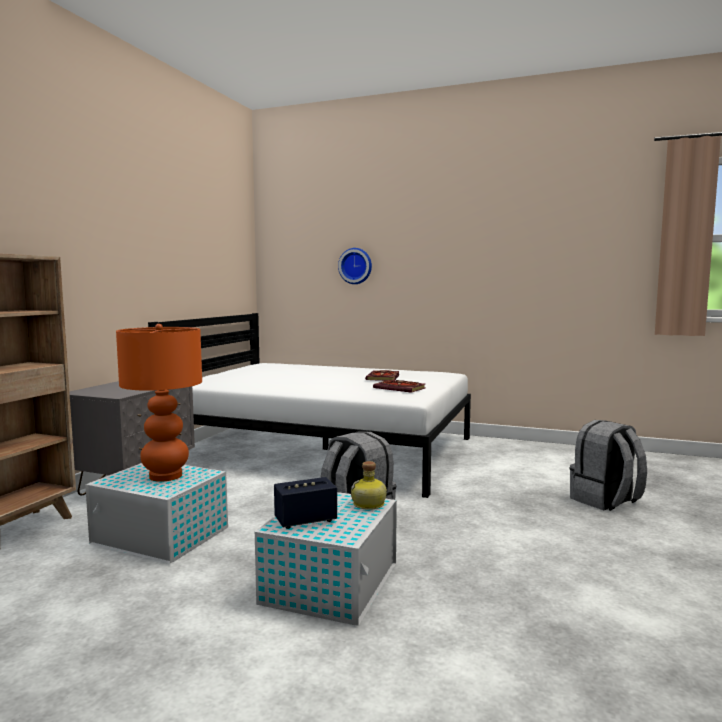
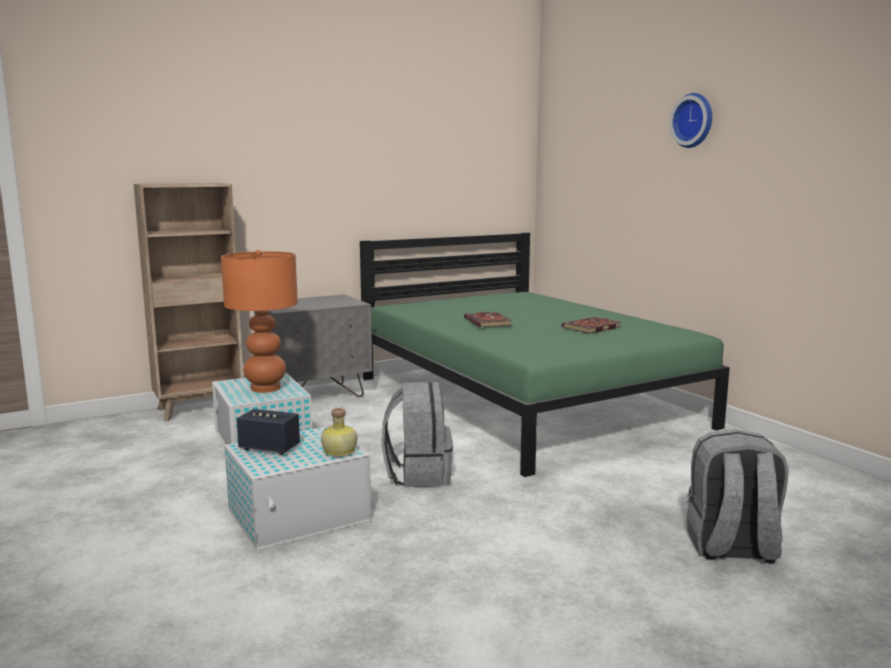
camera: 40 degrees right, 5 degrees up
(323, 448) = (525, 401): white bed -> green bed
(356, 266) = (624, 179): wall clock -> wall clock (694, 120)
(401, 388) = (568, 343): book -> book (489, 322)

